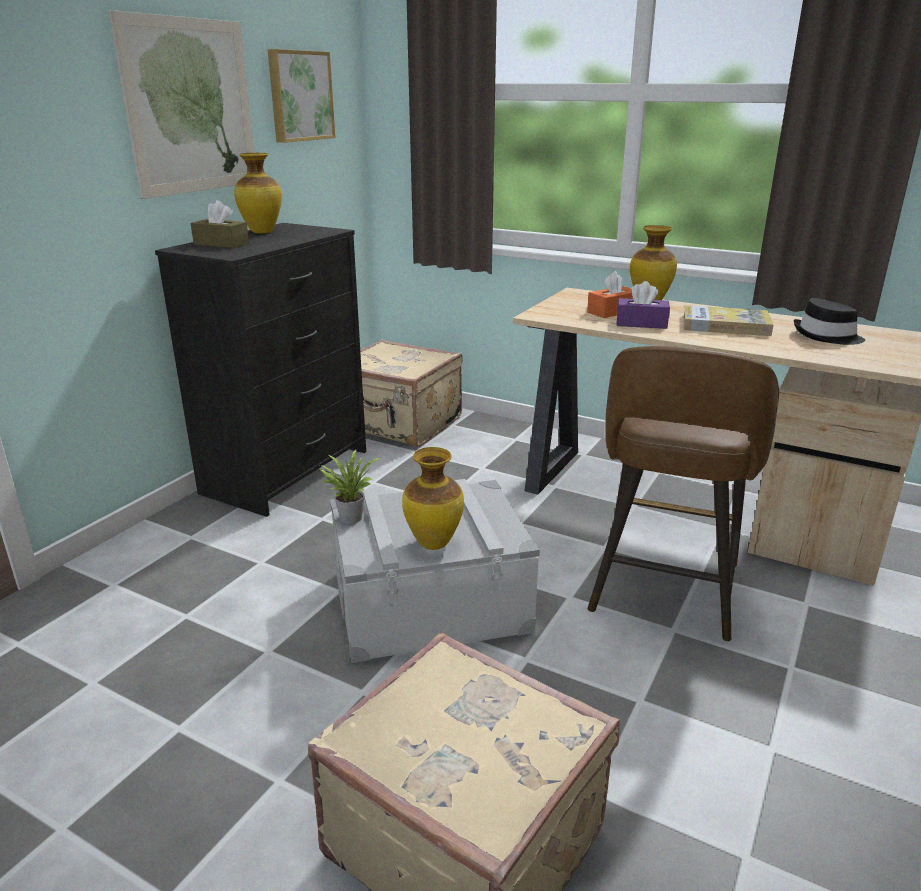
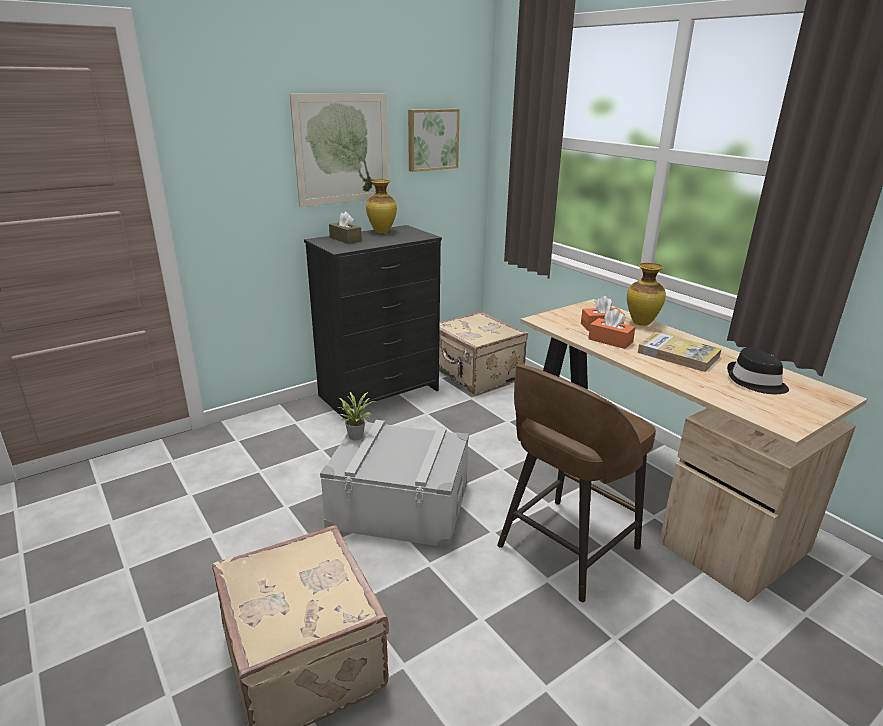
camera: 25 degrees right, 0 degrees up
(433, 543) = (388, 467): vase -> none
(641, 323) = (610, 341): purple tissue box -> orange tissue box

